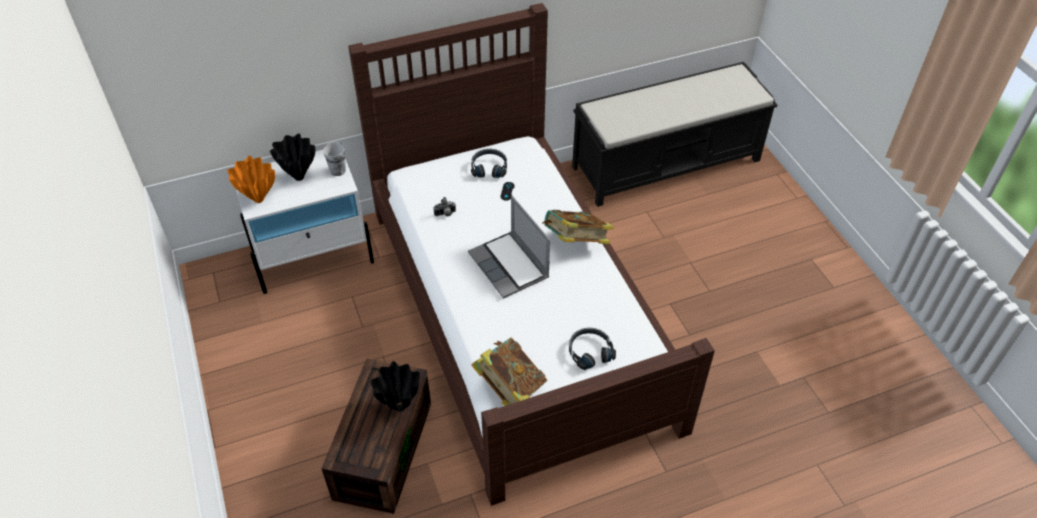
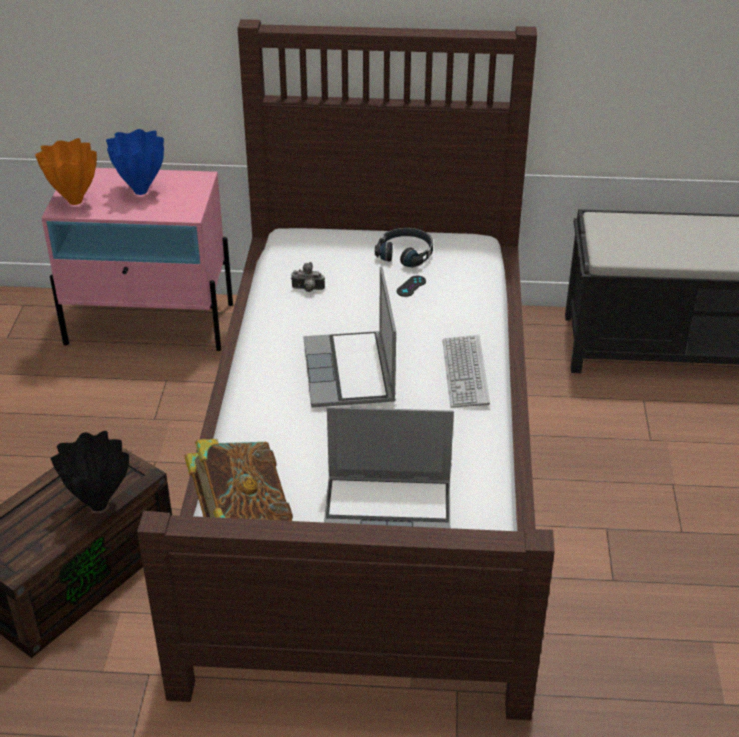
camera: 25 degrees right, 10 degrees down
(299, 176) = (141, 191): black vase -> blue vase
(314, 258) = (151, 324): white nightstand -> pink nightstand
(338, 170) = (193, 196): cup -> none
(575, 243) = (465, 372): book -> keyboard
(590, 351) = (389, 512): black headphones -> laptop

